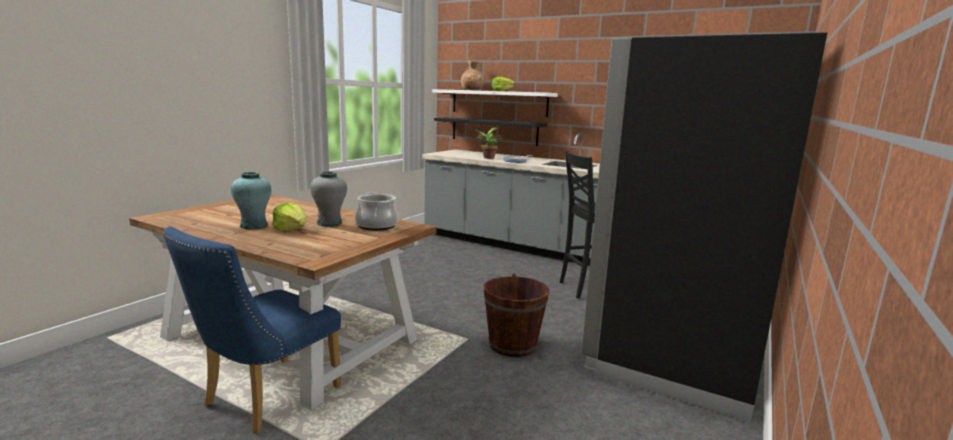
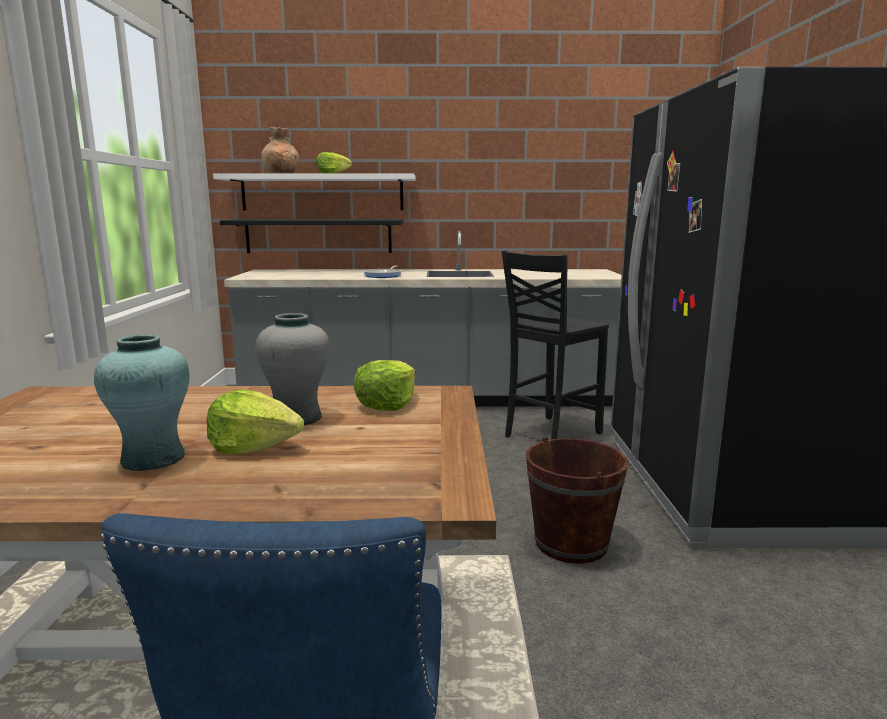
camera: 30 degrees left, 0 degrees up
(376, 226) = (387, 404): cooking pot -> lettuce
(487, 158) = (336, 276): potted plant -> none

